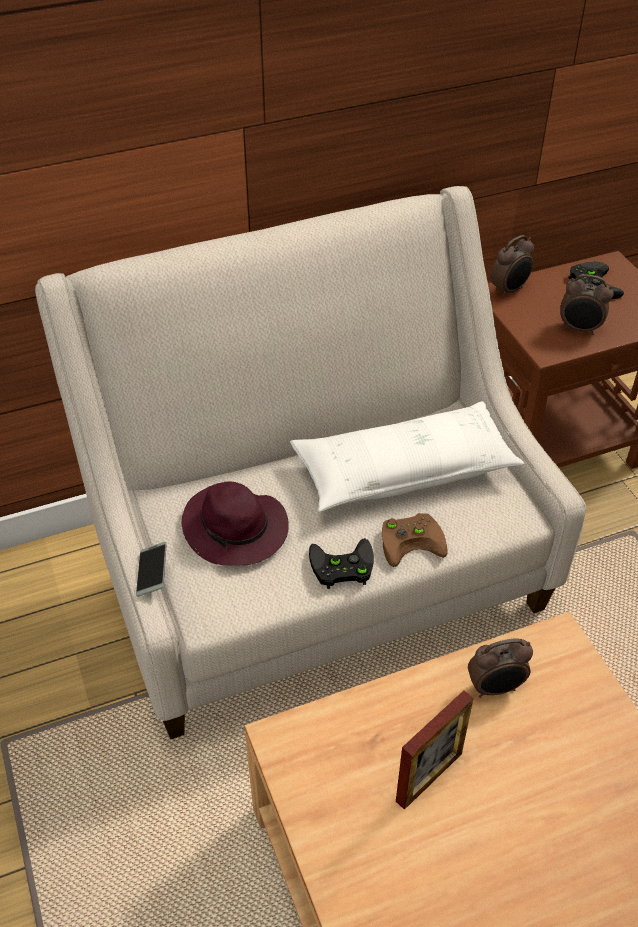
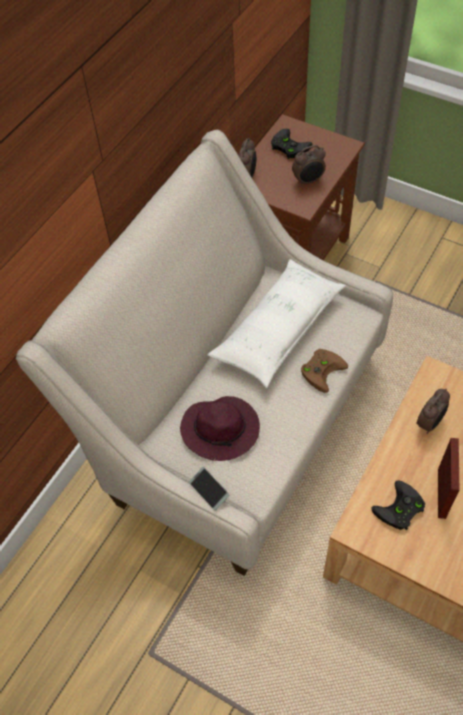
camera: 35 degrees left, 10 degrees up
(340, 568) = (300, 412): black game controller -> black game controller (399, 510)

